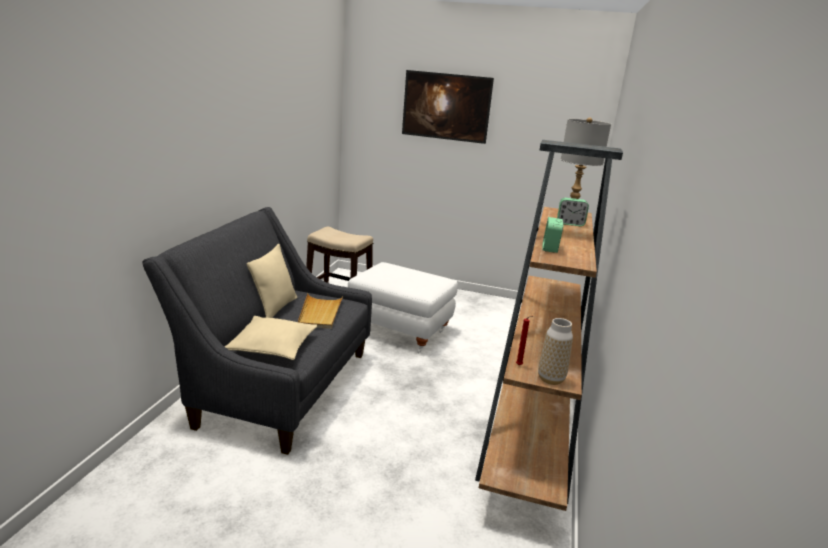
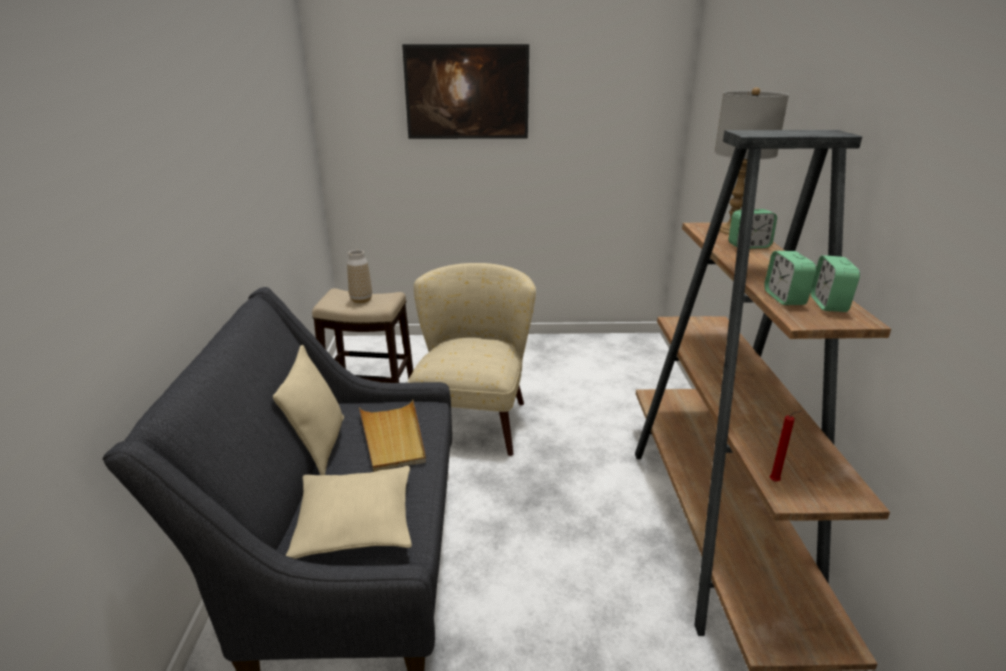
camera: 15 degrees left, 5 degrees up
(400, 331) = (474, 415): white ottoman -> beige armchair
(550, 379) = (832, 495): vase -> vase (361, 300)
(574, 255) = (828, 304): none -> alarm clock

